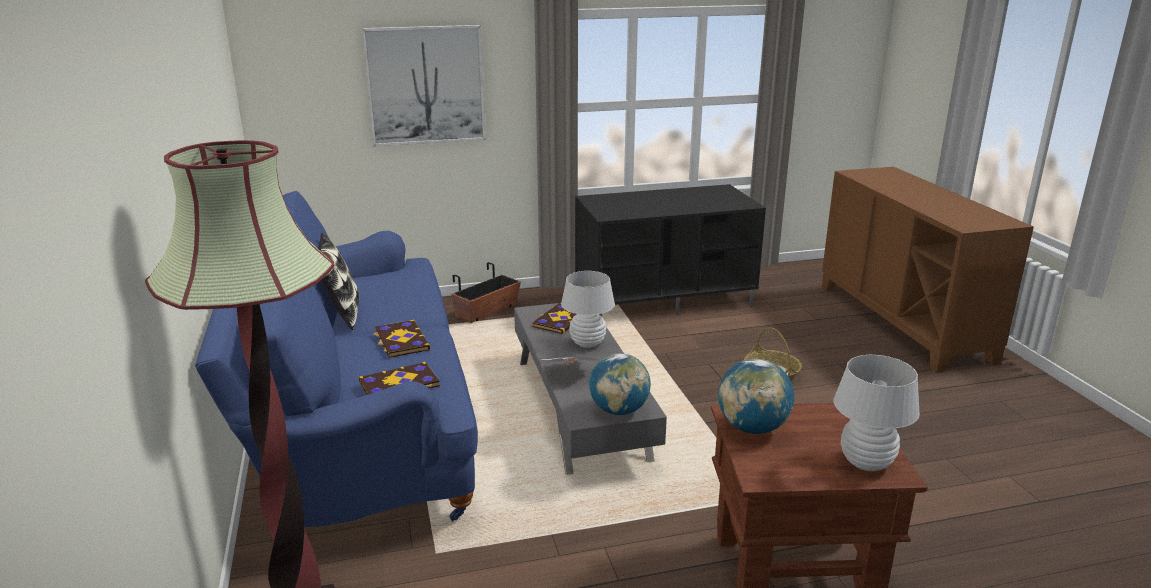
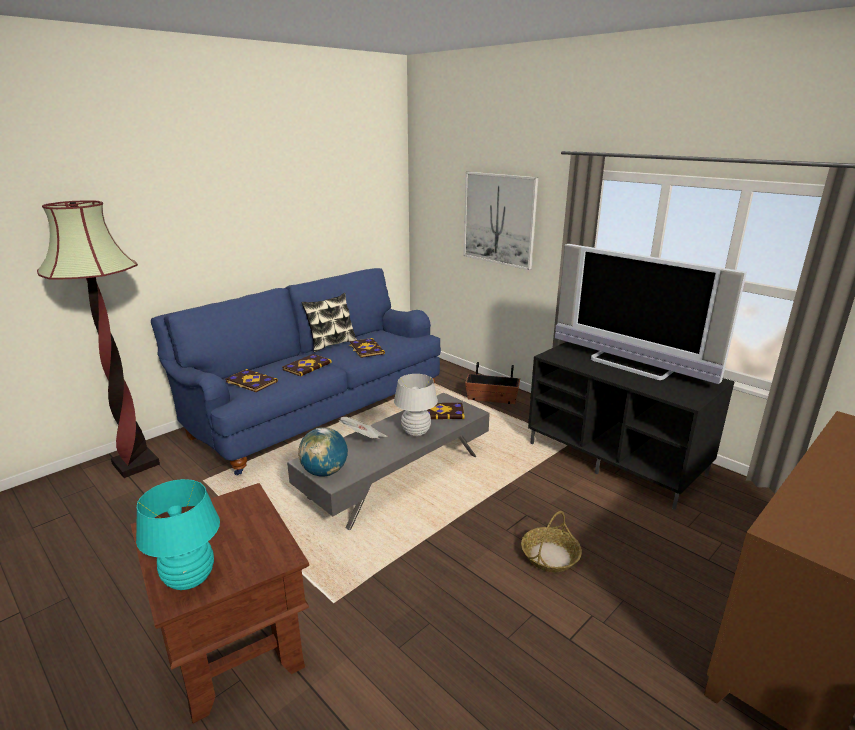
camera: 60 degrees right, 0 degrees up
(403, 297) = (366, 349): none -> book
(664, 199) = (631, 365): none -> television
(752, 428) = (229, 508): globe -> none
(866, 463) = (189, 579): white table lamp -> turquoise table lamp

